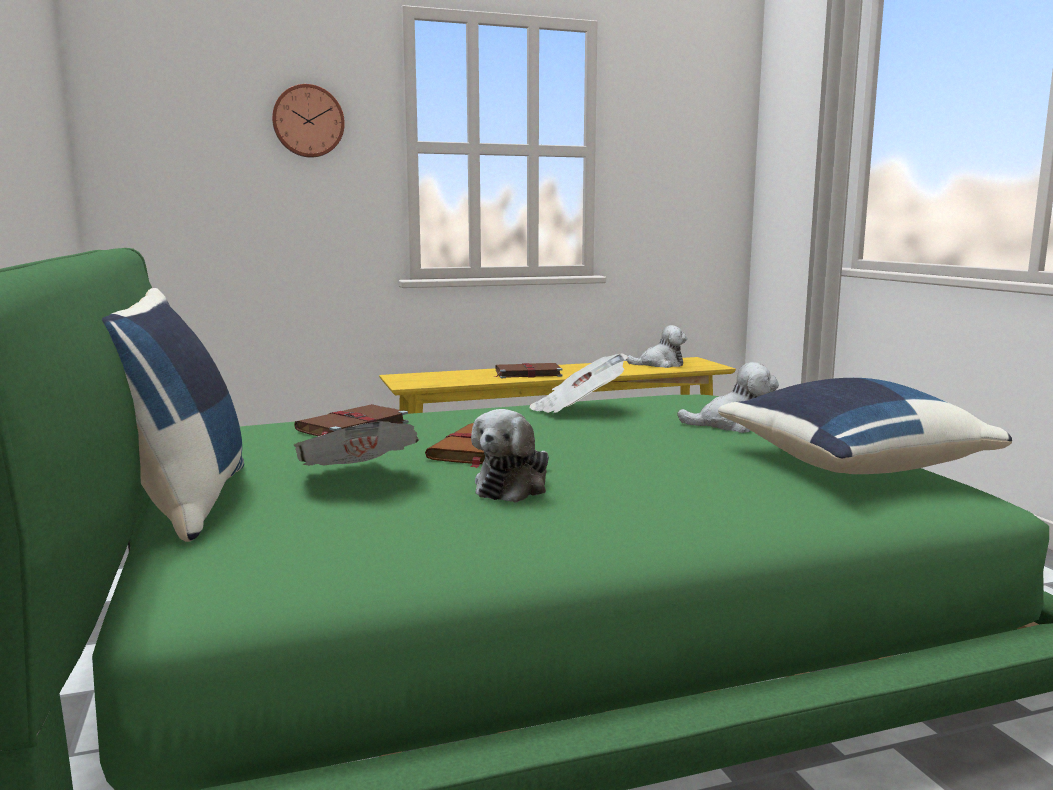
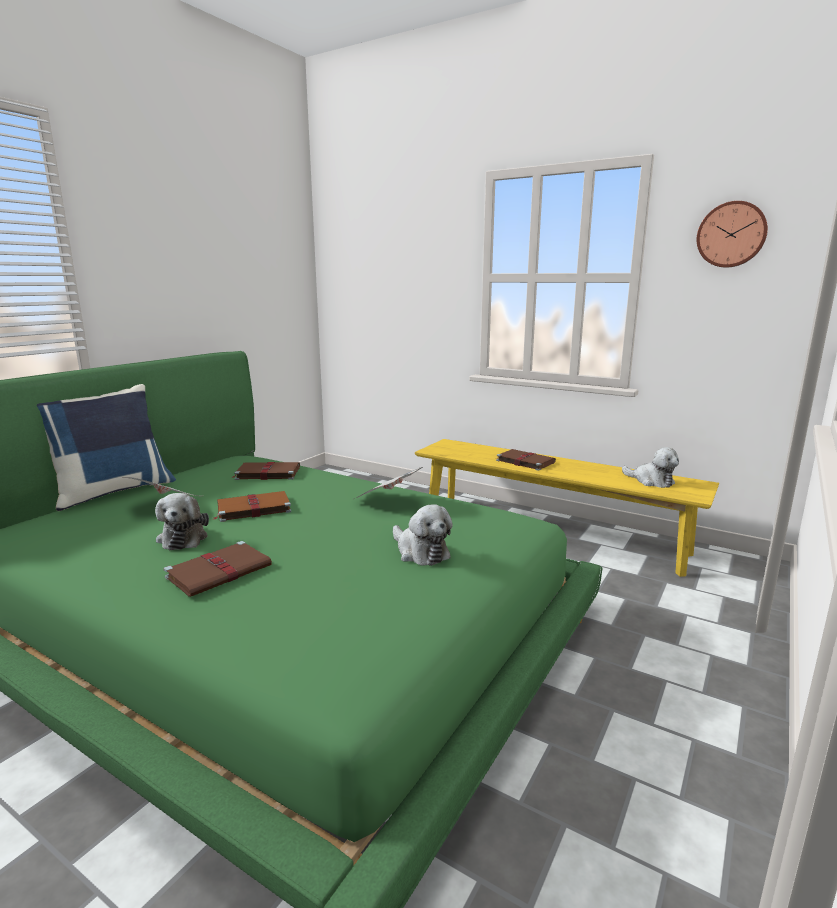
camera: 50 degrees right, 5 degrees up
(308, 121) = (424, 262): wall clock -> wall clock (731, 235)
(514, 486) = (183, 537): plush toy -> plush toy turned 90 degrees counterclockwise
(662, 486) = (220, 571): none -> brown book
(848, 465) = (353, 618): blue pillow -> none

